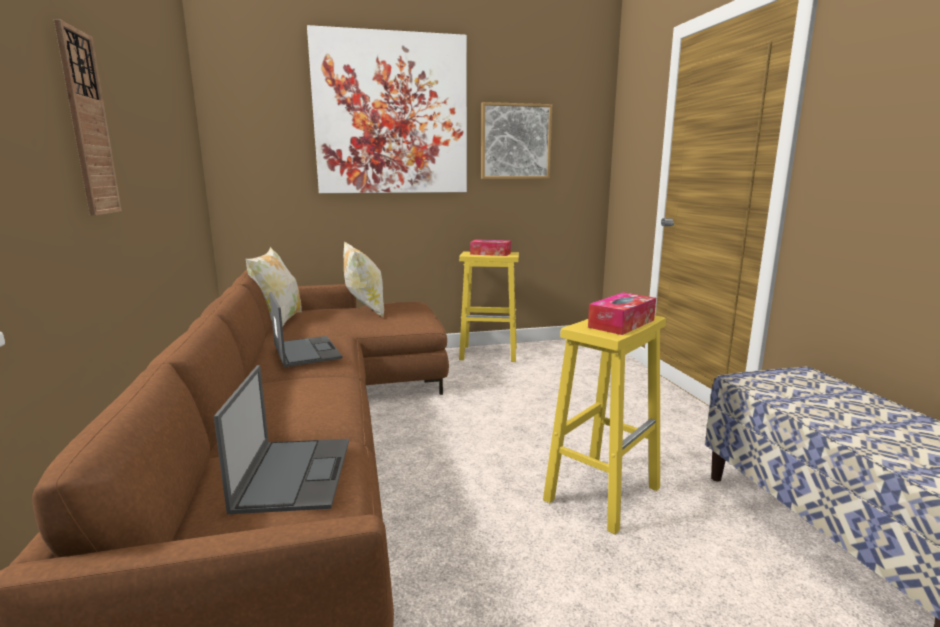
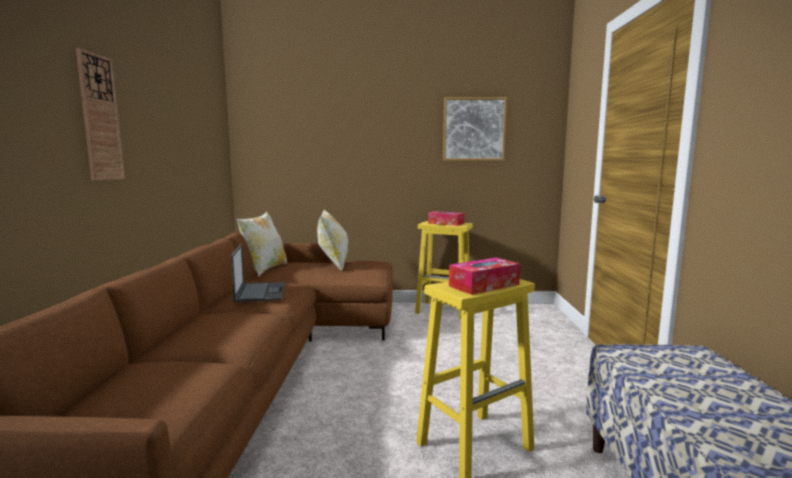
camera: 15 degrees right, 5 degrees down
(294, 473) = (167, 382): laptop -> none
(391, 115) = (369, 110): picture -> none

